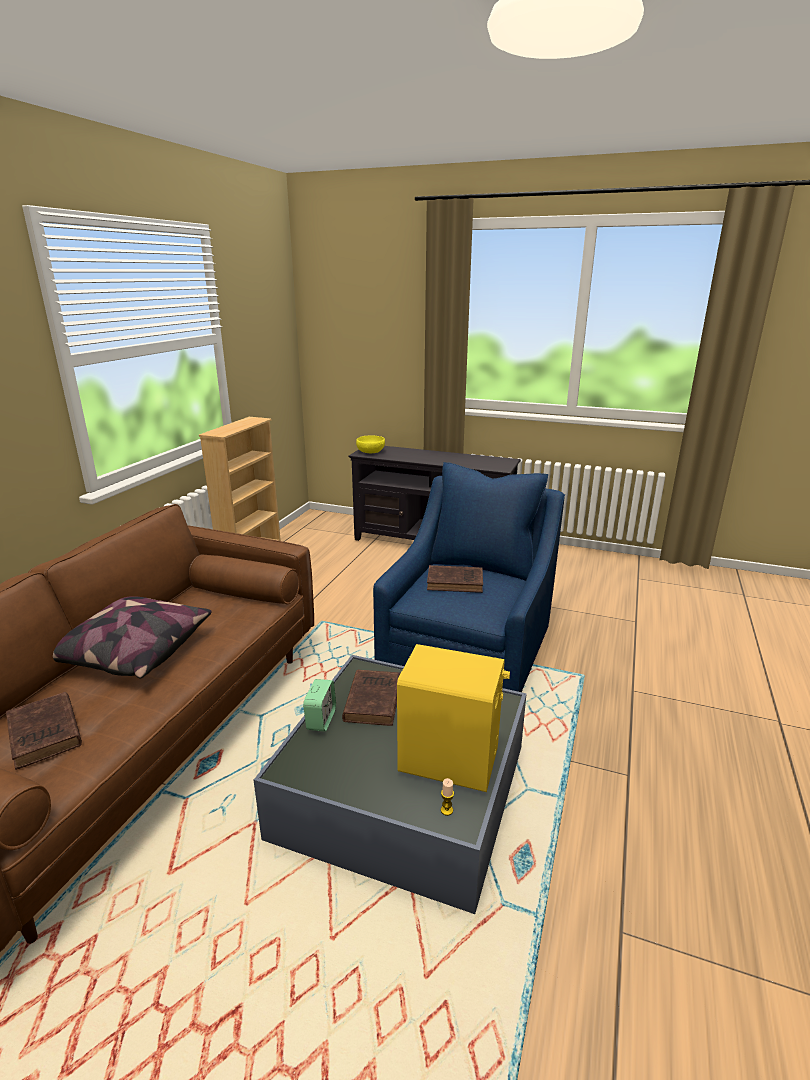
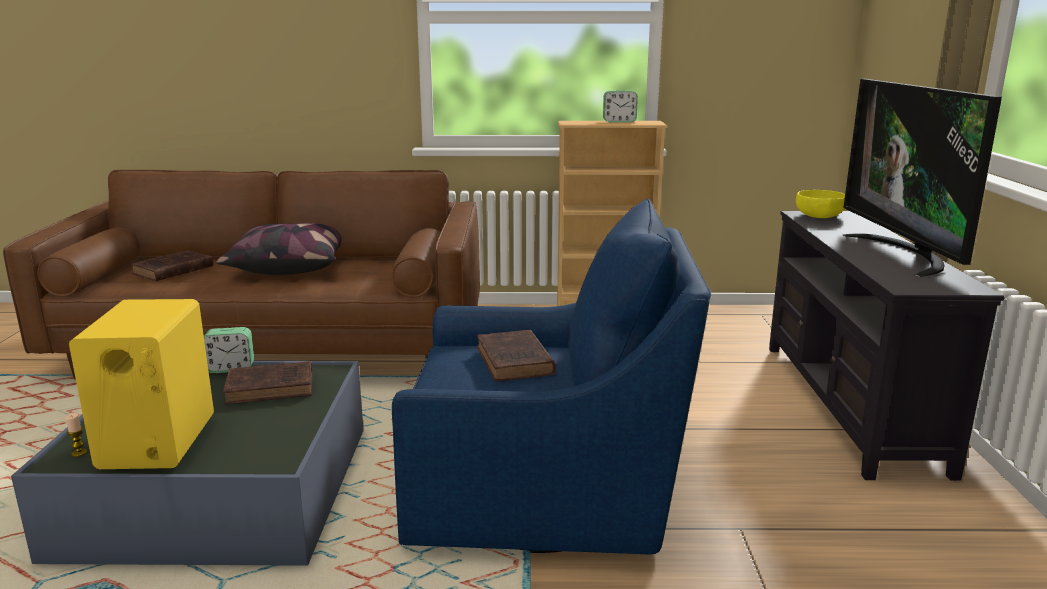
camera: 70 degrees right, 5 degrees down
(238, 423) = (619, 121): none -> alarm clock
(454, 456) = (904, 254): none -> television

